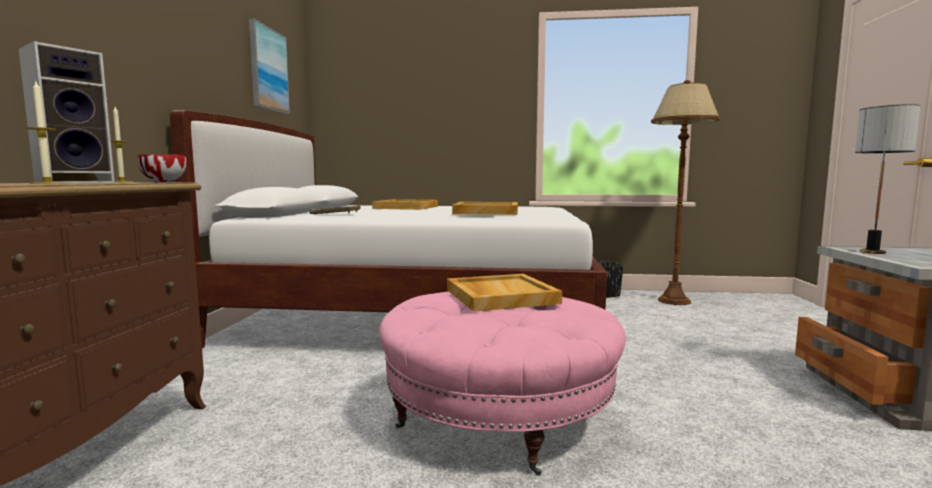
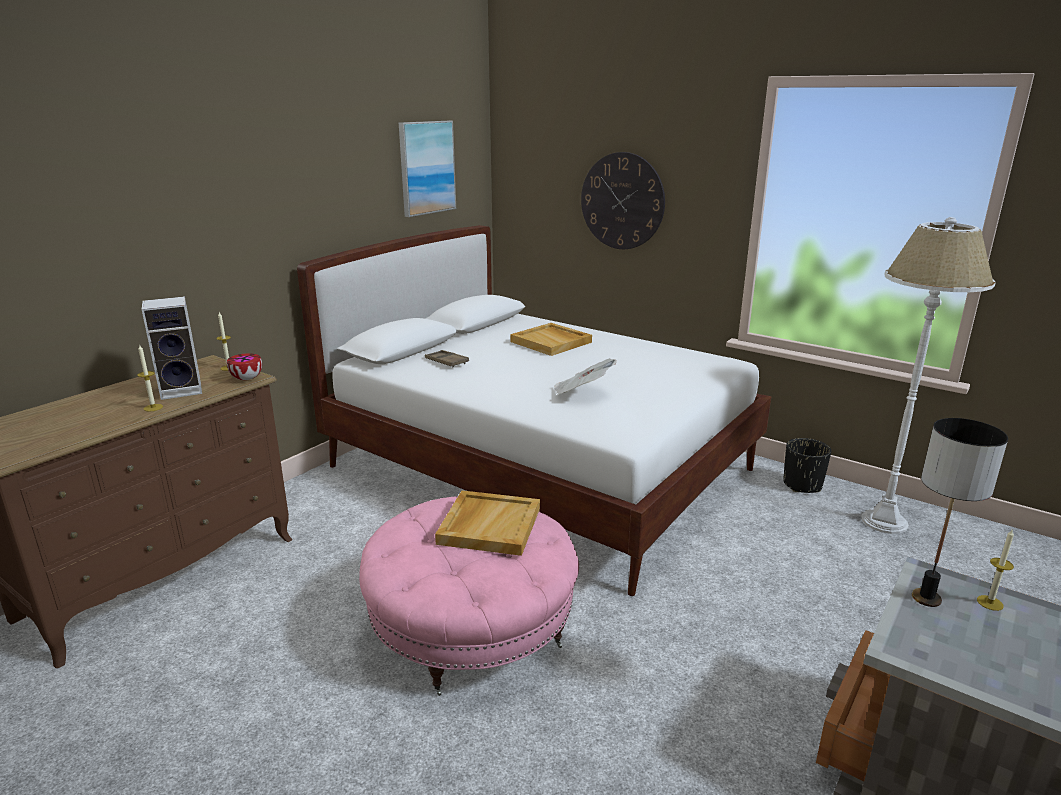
camera: 30 degrees right, 15 degrees up
(432, 108) = (622, 201): none -> wall clock
(486, 212) = (582, 392): beige tray -> newspaper
(674, 301) = (884, 522): brown floor lamp -> white floor lamp
(898, 249) = (990, 603): none -> candle

